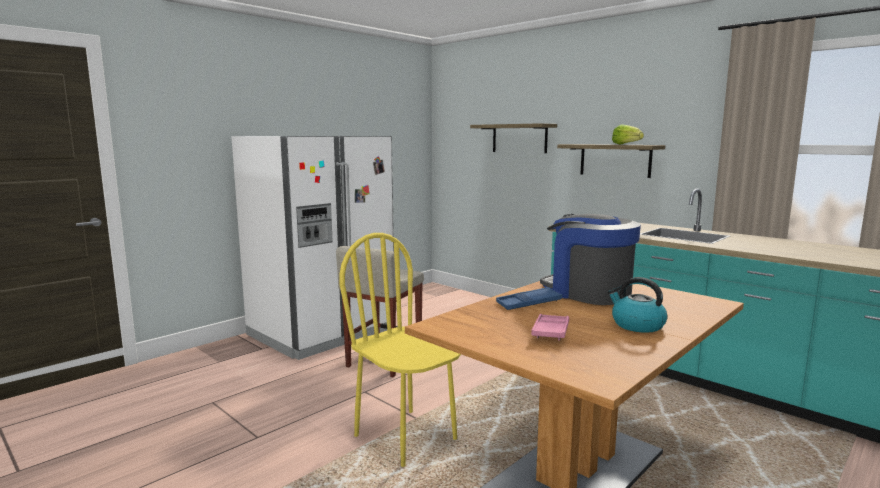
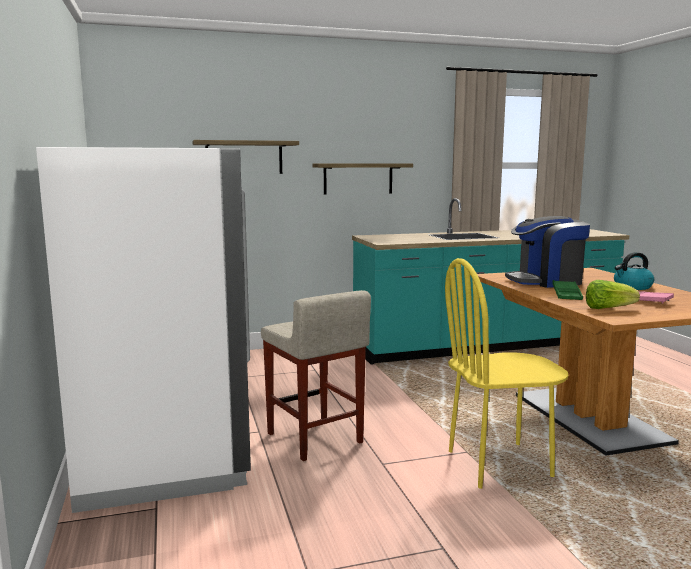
camera: 60 degrees left, 0 degrees up
(528, 303) = (566, 294): blue tray -> green tray
(626, 144) = (381, 163): lettuce -> lettuce (607, 308)

